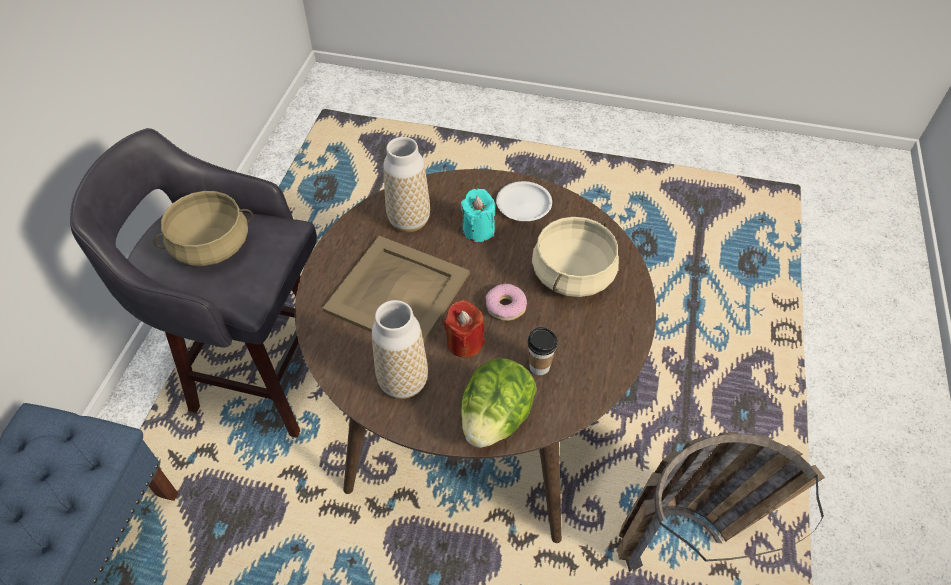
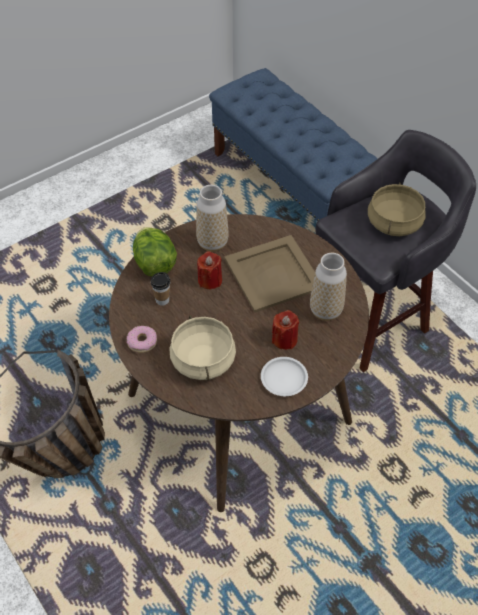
camera: 130 degrees right, 0 degrees up
(478, 230) = (284, 339): turquoise candle -> red candle
(506, 306) = (214, 313): donut -> donut (142, 342)

